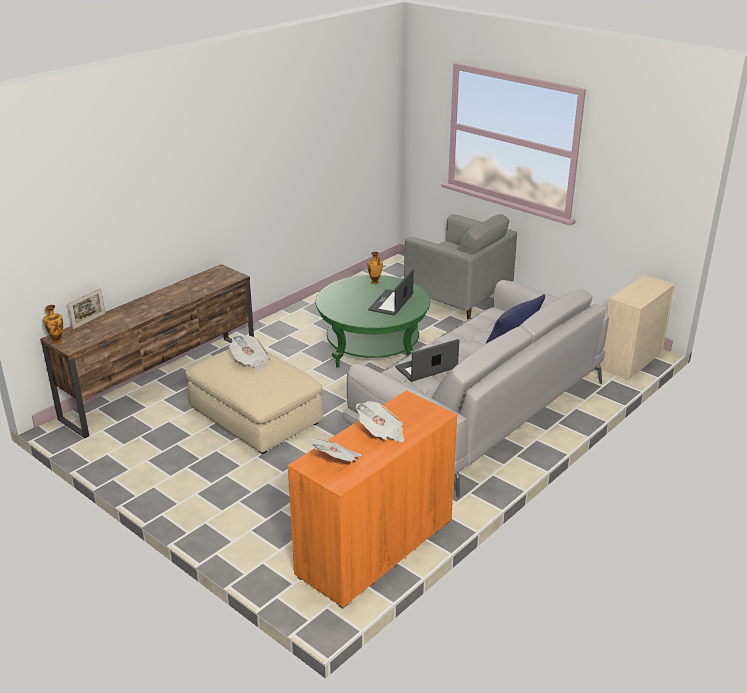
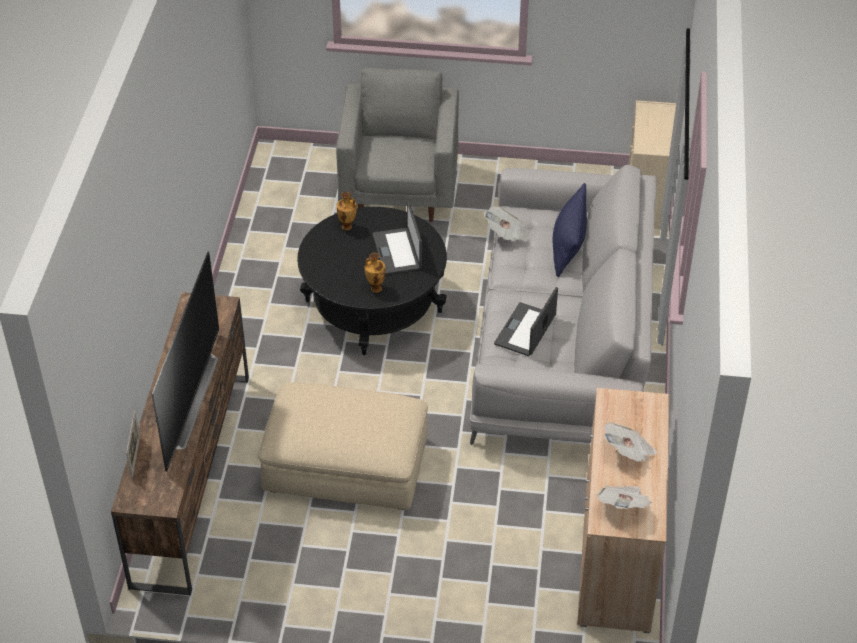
camera: 35 degrees left, 15 degrees up
(57, 341) = (137, 504): vase -> vase (375, 288)
(153, 307) = (186, 400): none -> television
(250, 361) = (331, 410): newspaper -> newspaper (506, 234)
(372, 347) = (374, 306): green coffee table -> black coffee table
(375, 547) = (616, 555): orange cabinet -> beige cabinet
(457, 300) = (400, 190): grey armchair -> grey armchair turned 90 degrees counterclockwise

